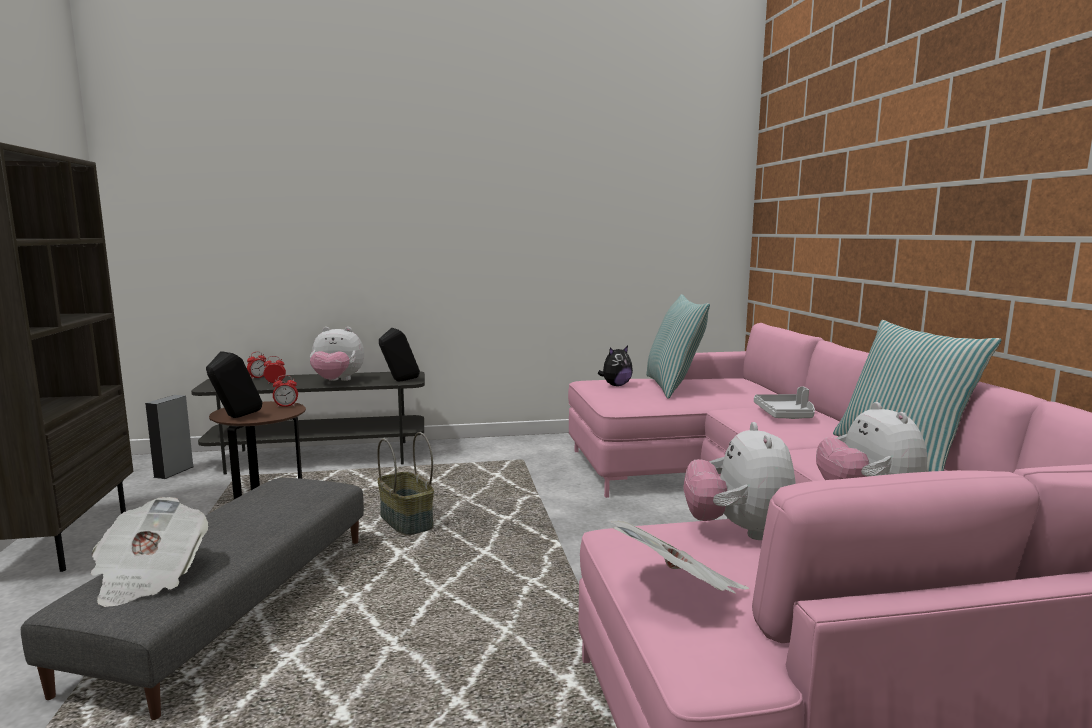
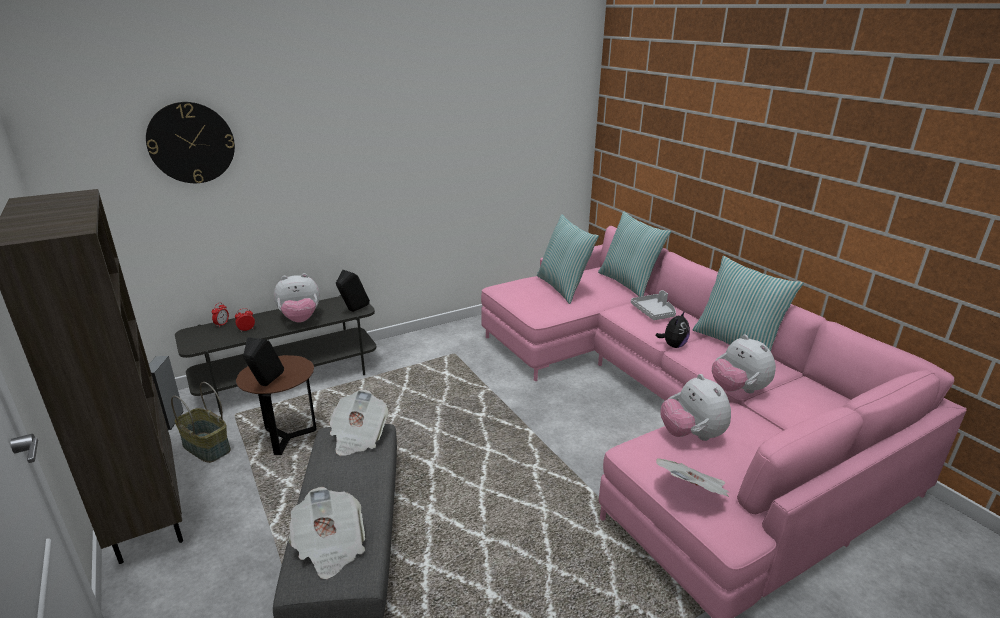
camera: 20 degrees left, 15 degrees up
(256, 175) = (191, 143): none -> wall clock
(286, 406) = (292, 362): alarm clock -> none
(305, 488) = (358, 436): none -> newspaper
(405, 522) = (412, 433): basket -> basket (205, 448)
(616, 385) = (523, 292): plush toy -> plush toy (673, 345)
(770, 391) = (628, 283): none -> pillow

